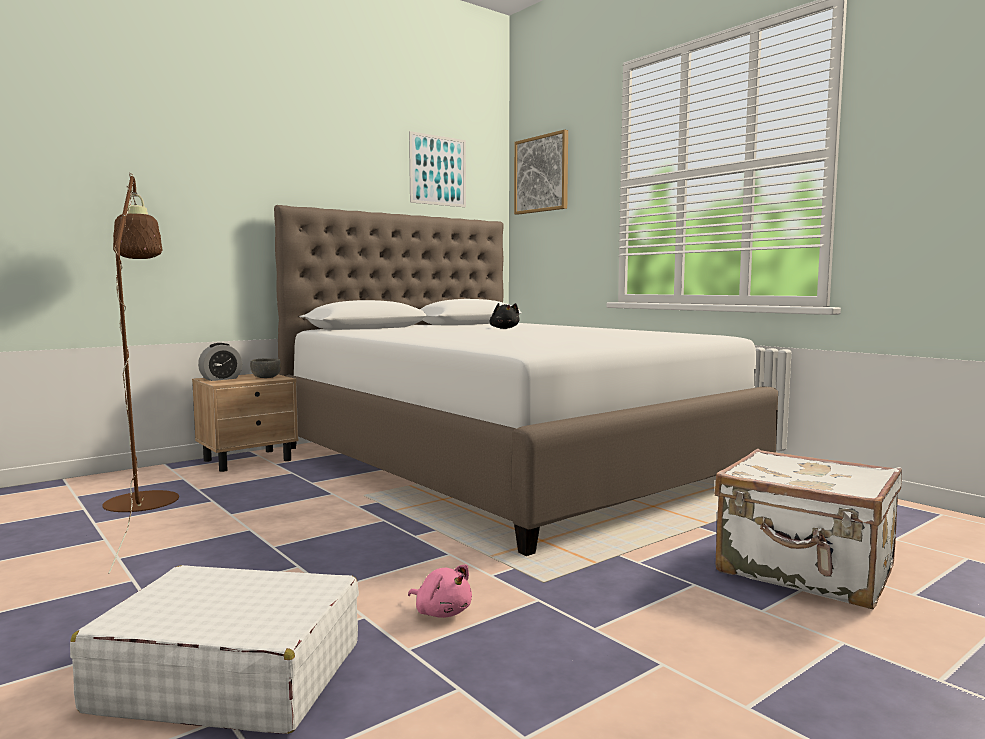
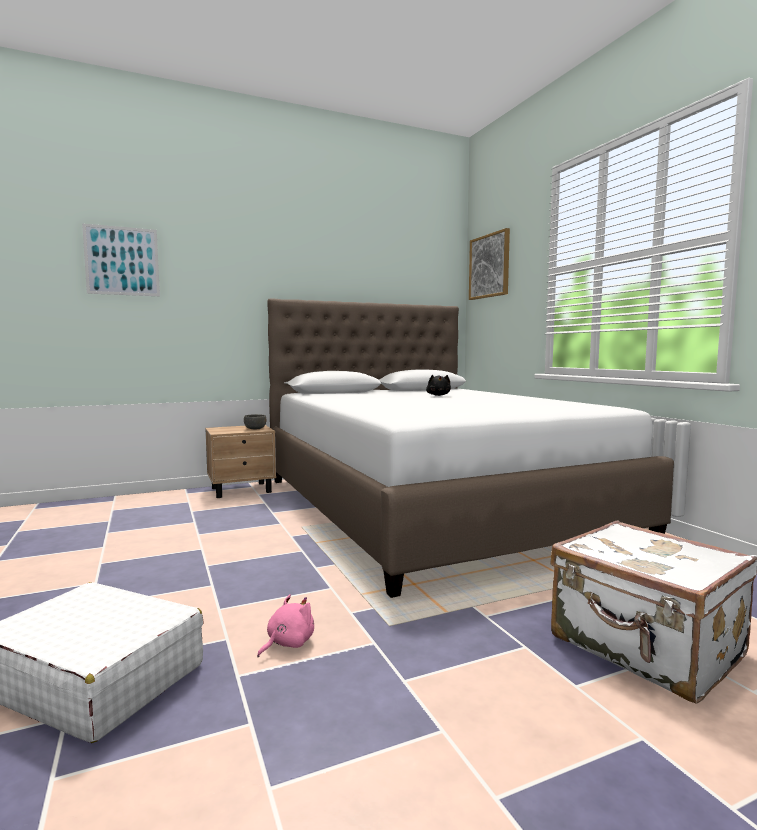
camera: 15 degrees right, 0 degrees up
(143, 496) = (153, 513): brown floor lamp -> none
(221, 379) = (223, 429): alarm clock -> none
(438, 170) = (403, 267): picture -> picture (122, 261)
(441, 612) = (287, 643): pink plush toy -> pink plush toy turned 105 degrees counterclockwise

